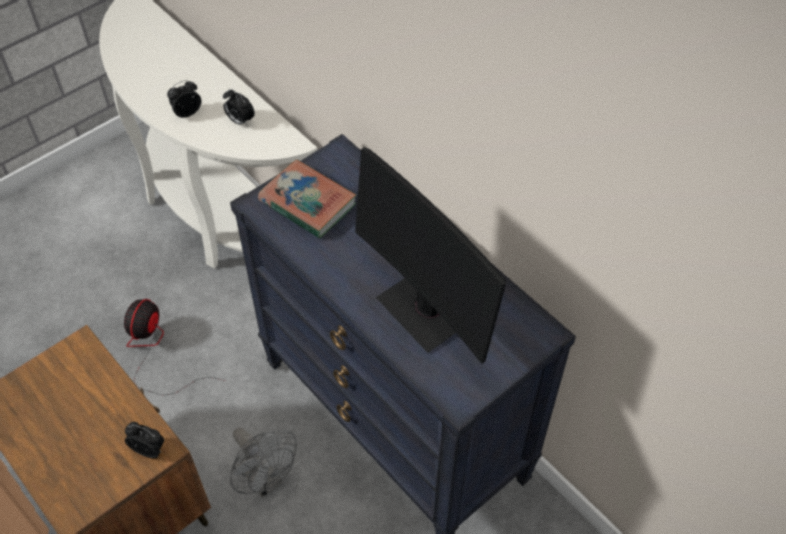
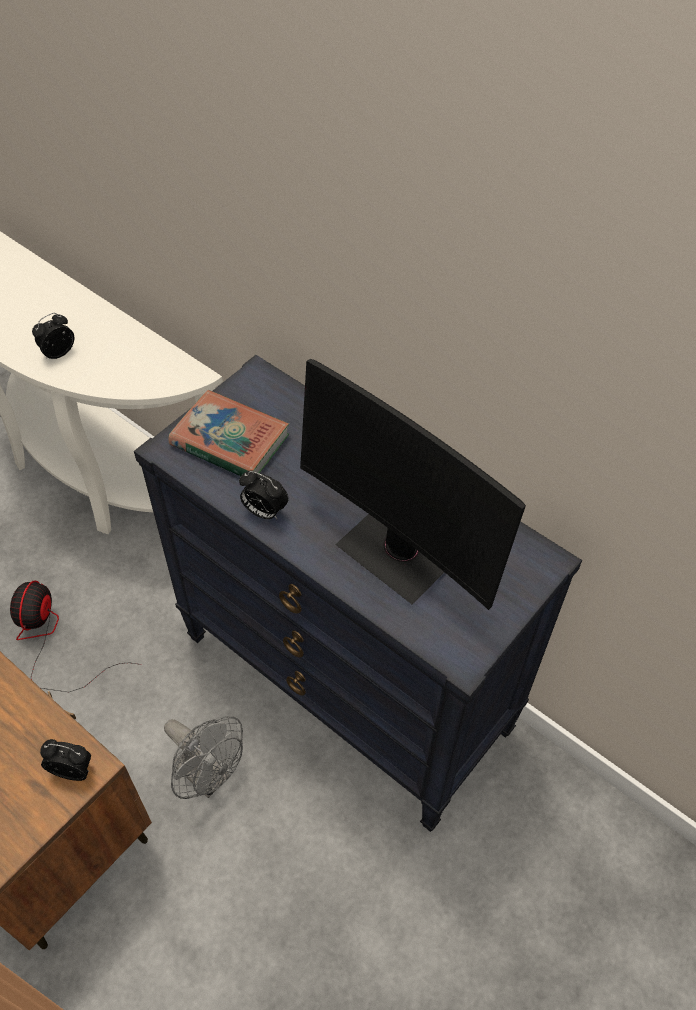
camera: 10 degrees left, 0 degrees up
(240, 121) = (124, 355): alarm clock -> alarm clock (264, 512)

